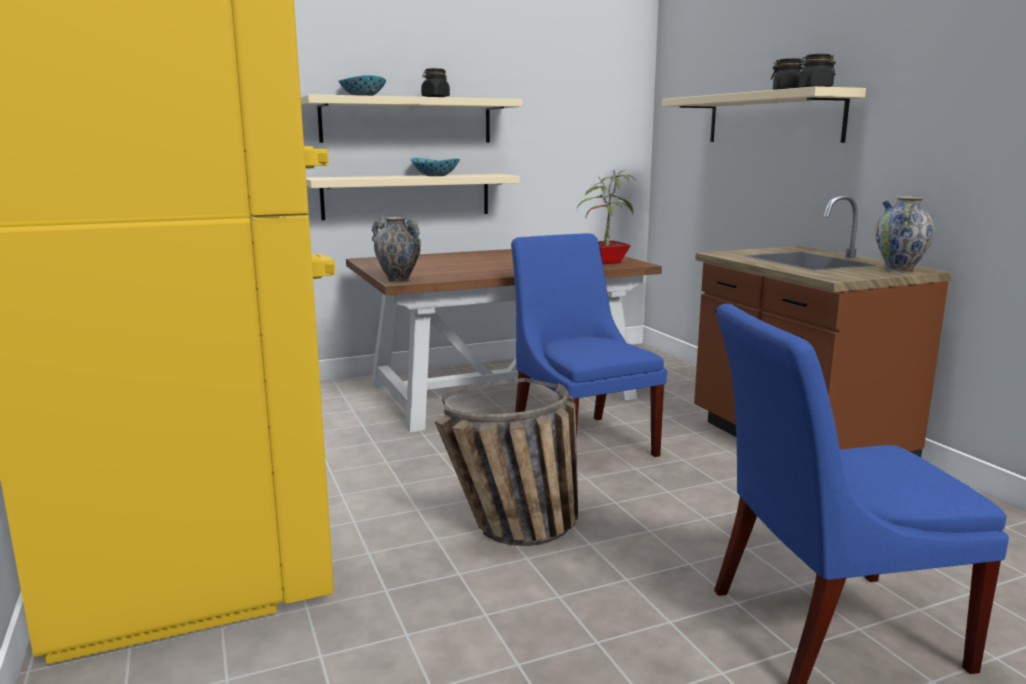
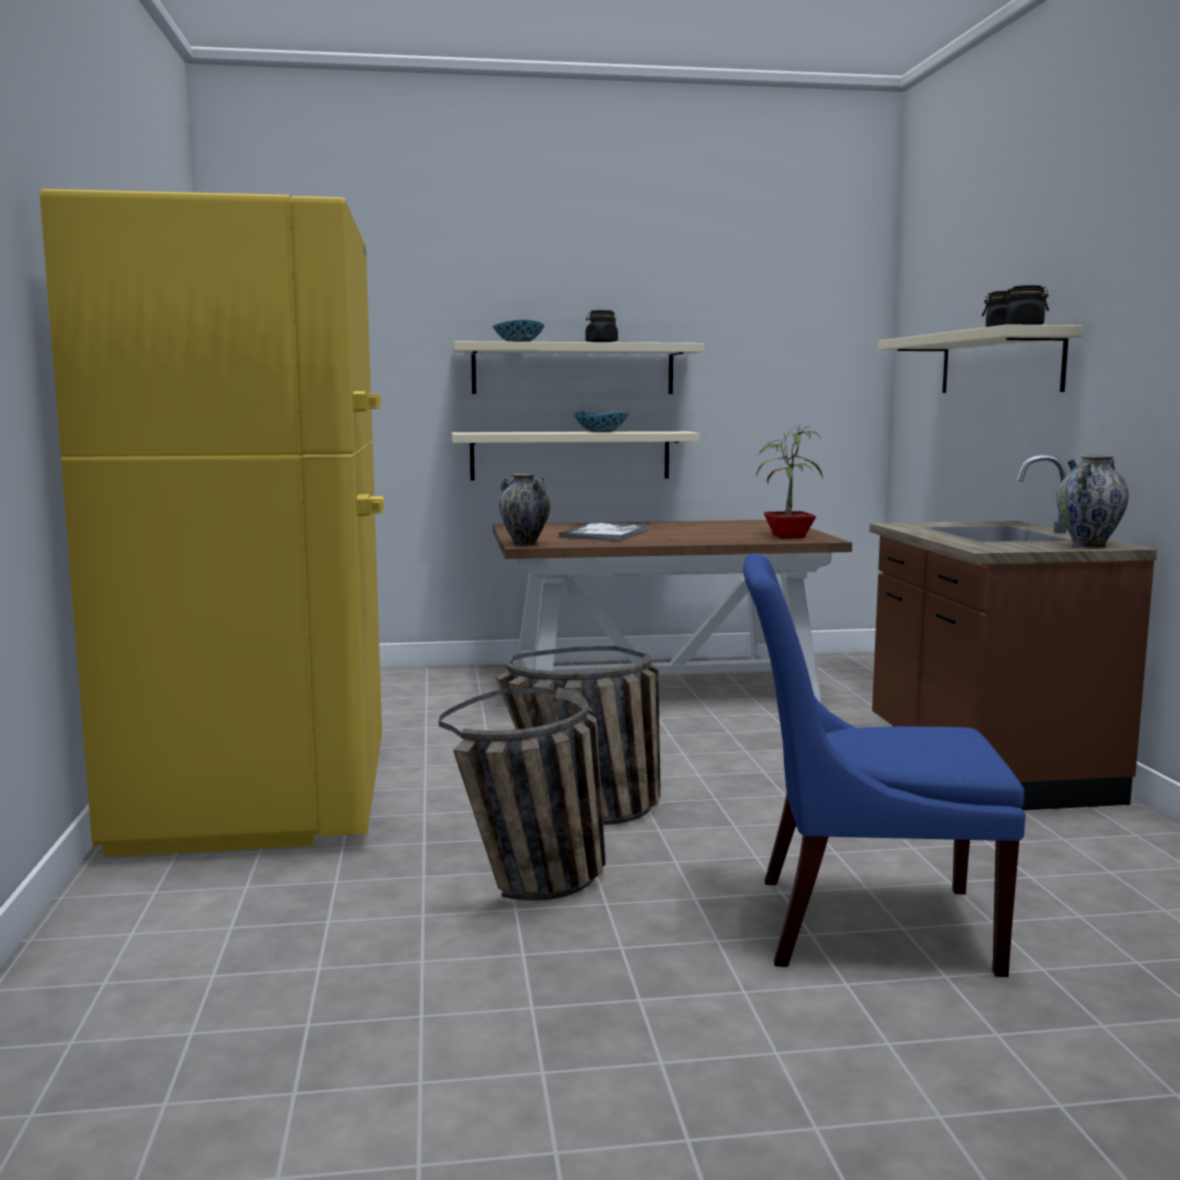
camera: 15 degrees right, 5 degrees down
(455, 265) = (606, 533): none -> tray
(525, 633) = (538, 889): none -> basket
(581, 441) = (719, 742): blue chair -> none

